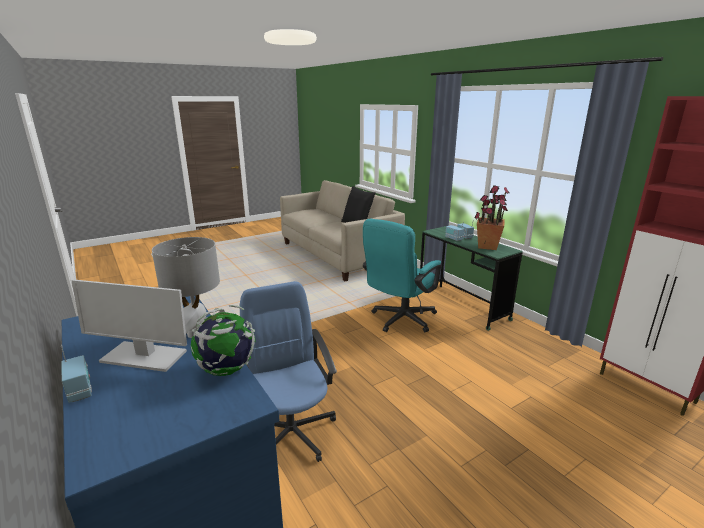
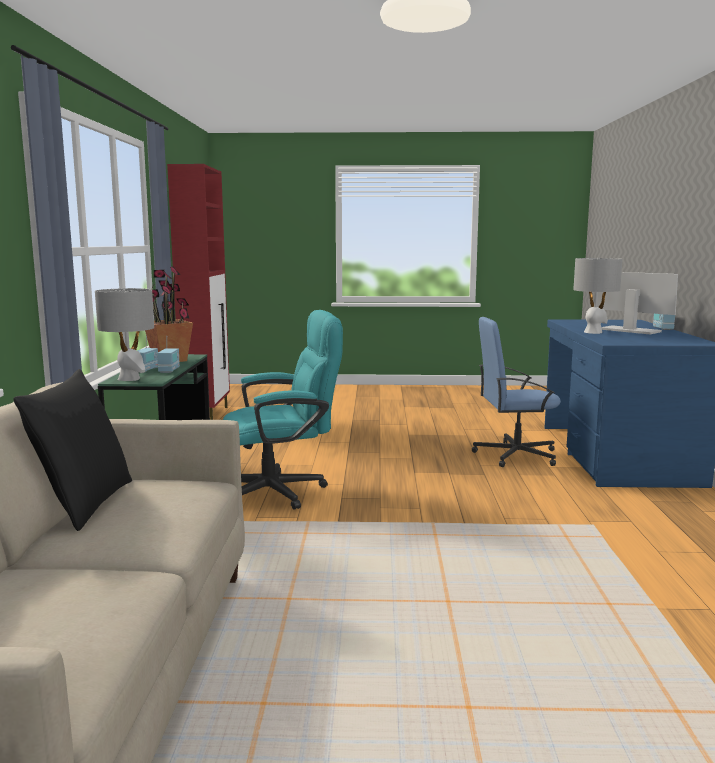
camera: 145 degrees left, 10 degrees down
(227, 370) = (572, 324): globe -> none
(291, 432) = (514, 455): blue office chair -> blue office chair turned 75 degrees clockwise
(445, 230) = (129, 379): none -> grey table lamp

